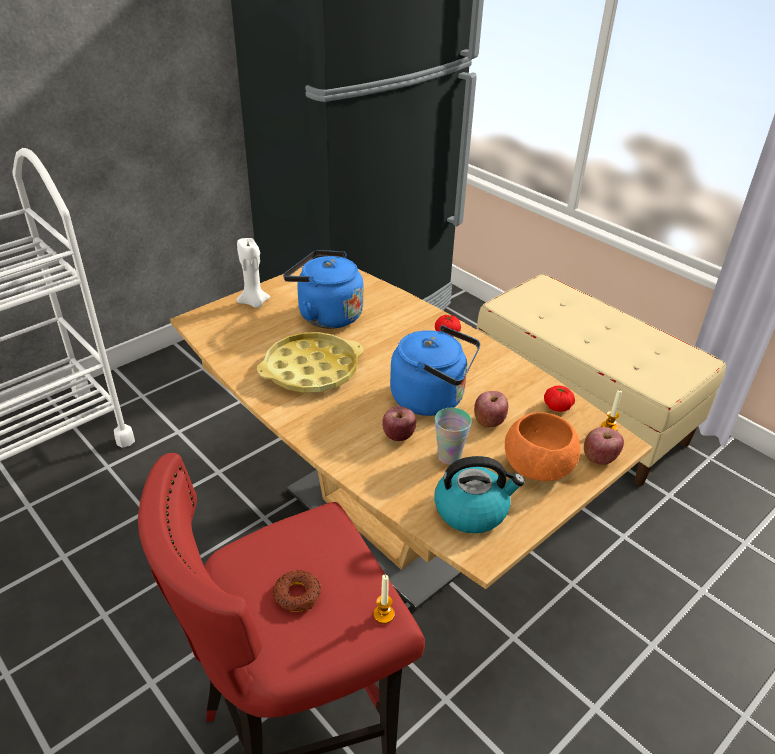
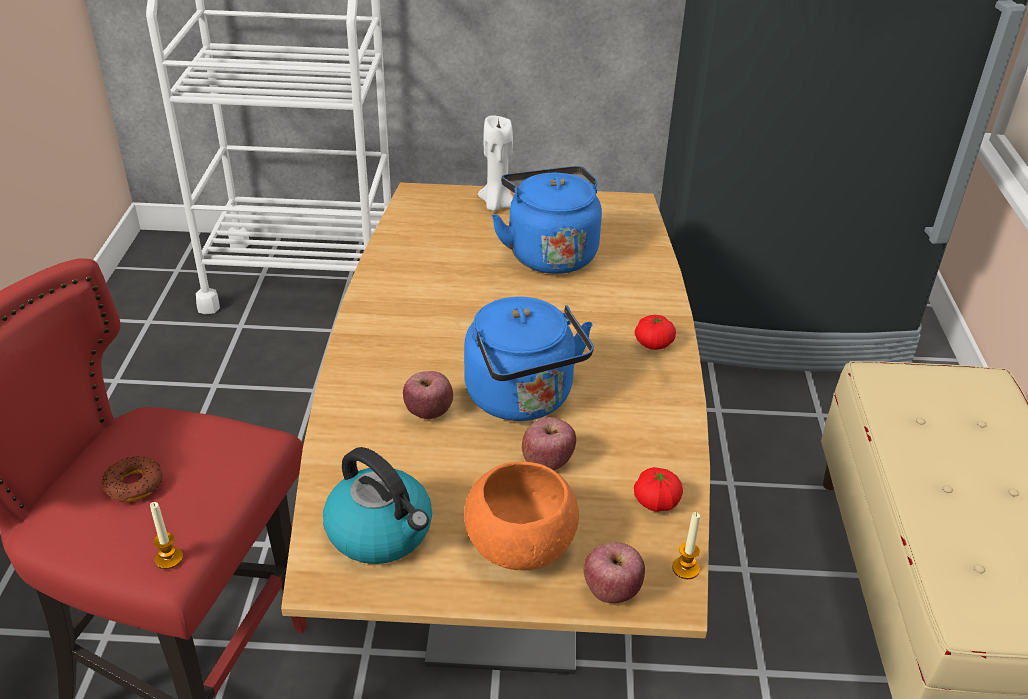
camera: 45 degrees right, 0 degrees up
(311, 369) = (449, 298): yellow tray -> none
(449, 456) = (445, 466): cup -> none

